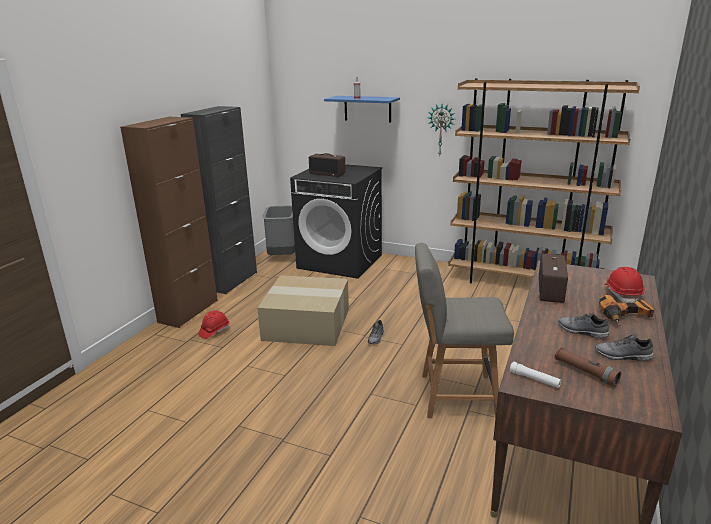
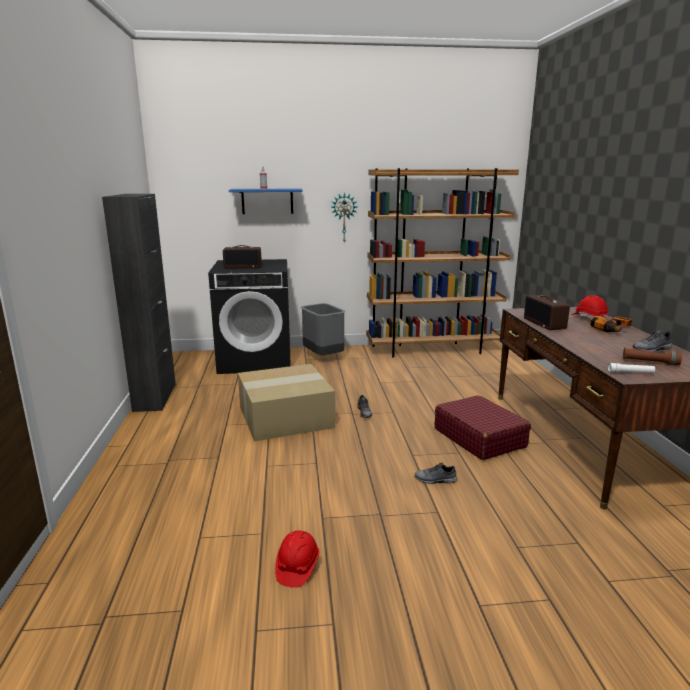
camera: 30 degrees left, 5 degrees down
(188, 311) = (134, 435): brown cabinet -> none
(214, 331) = (190, 445): red hard hat -> red hard hat (297, 567)
(283, 256) = (188, 366): grey trash can -> grey trash can (323, 357)
(455, 395) = (479, 437): grey chair -> red suitcase
(581, 331) = (606, 342): grey shoe -> grey shoe (435, 480)

